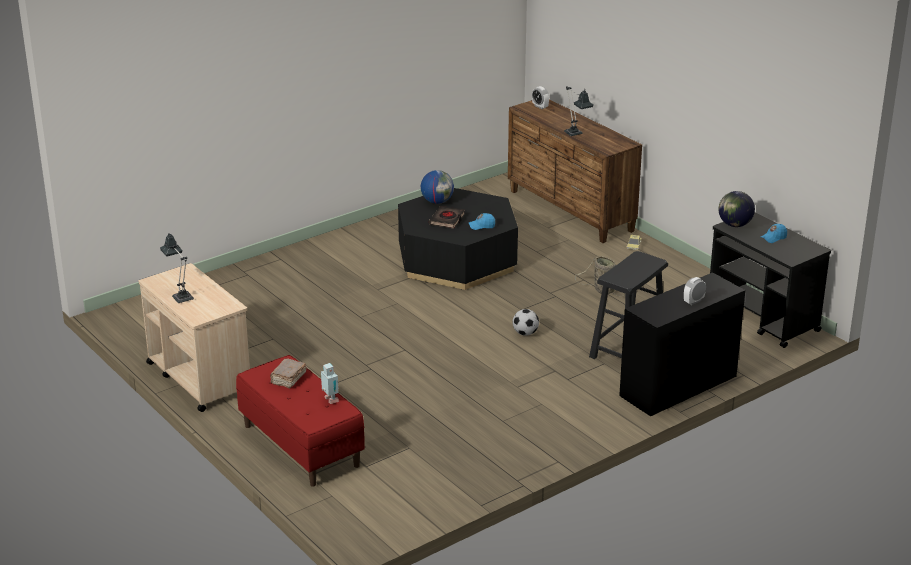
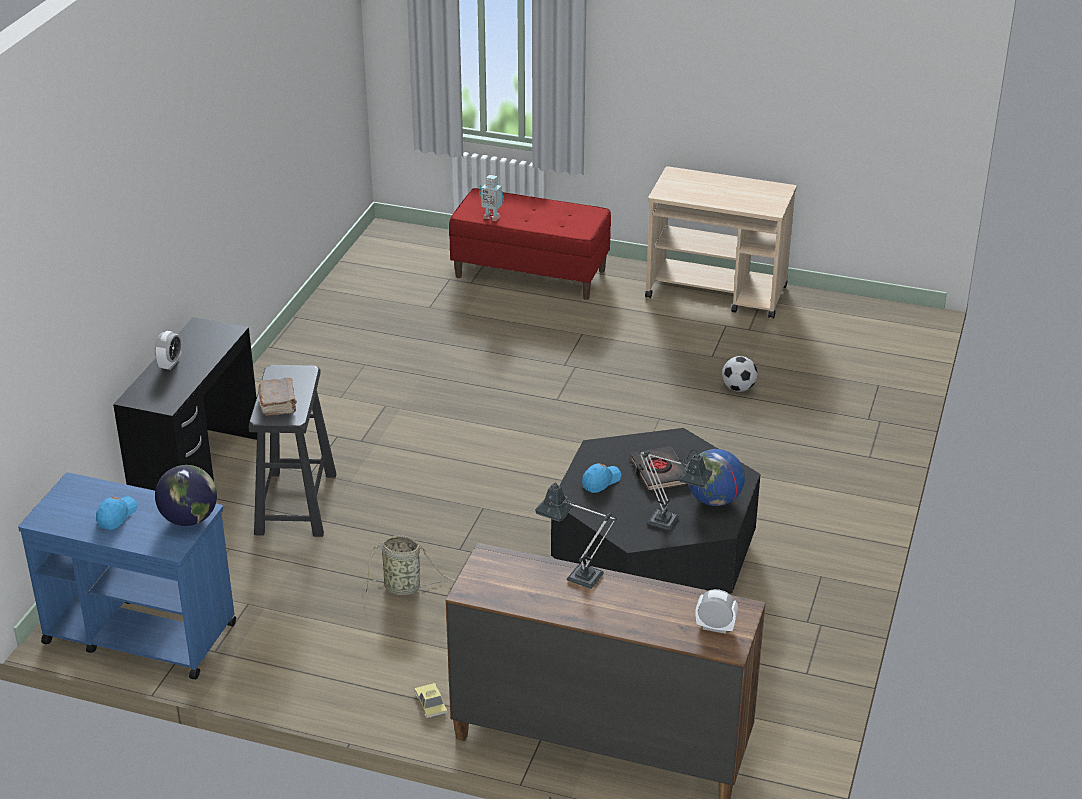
camera: 145 degrees right, 5 degrees up
(181, 296) = (727, 185): table lamp -> table lamp (670, 523)
(288, 379) = (556, 220): brown book -> brown book (278, 404)
(525, 333) = (443, 475): football -> football (738, 388)
(763, 318) = (139, 633): black cart -> blue cart

